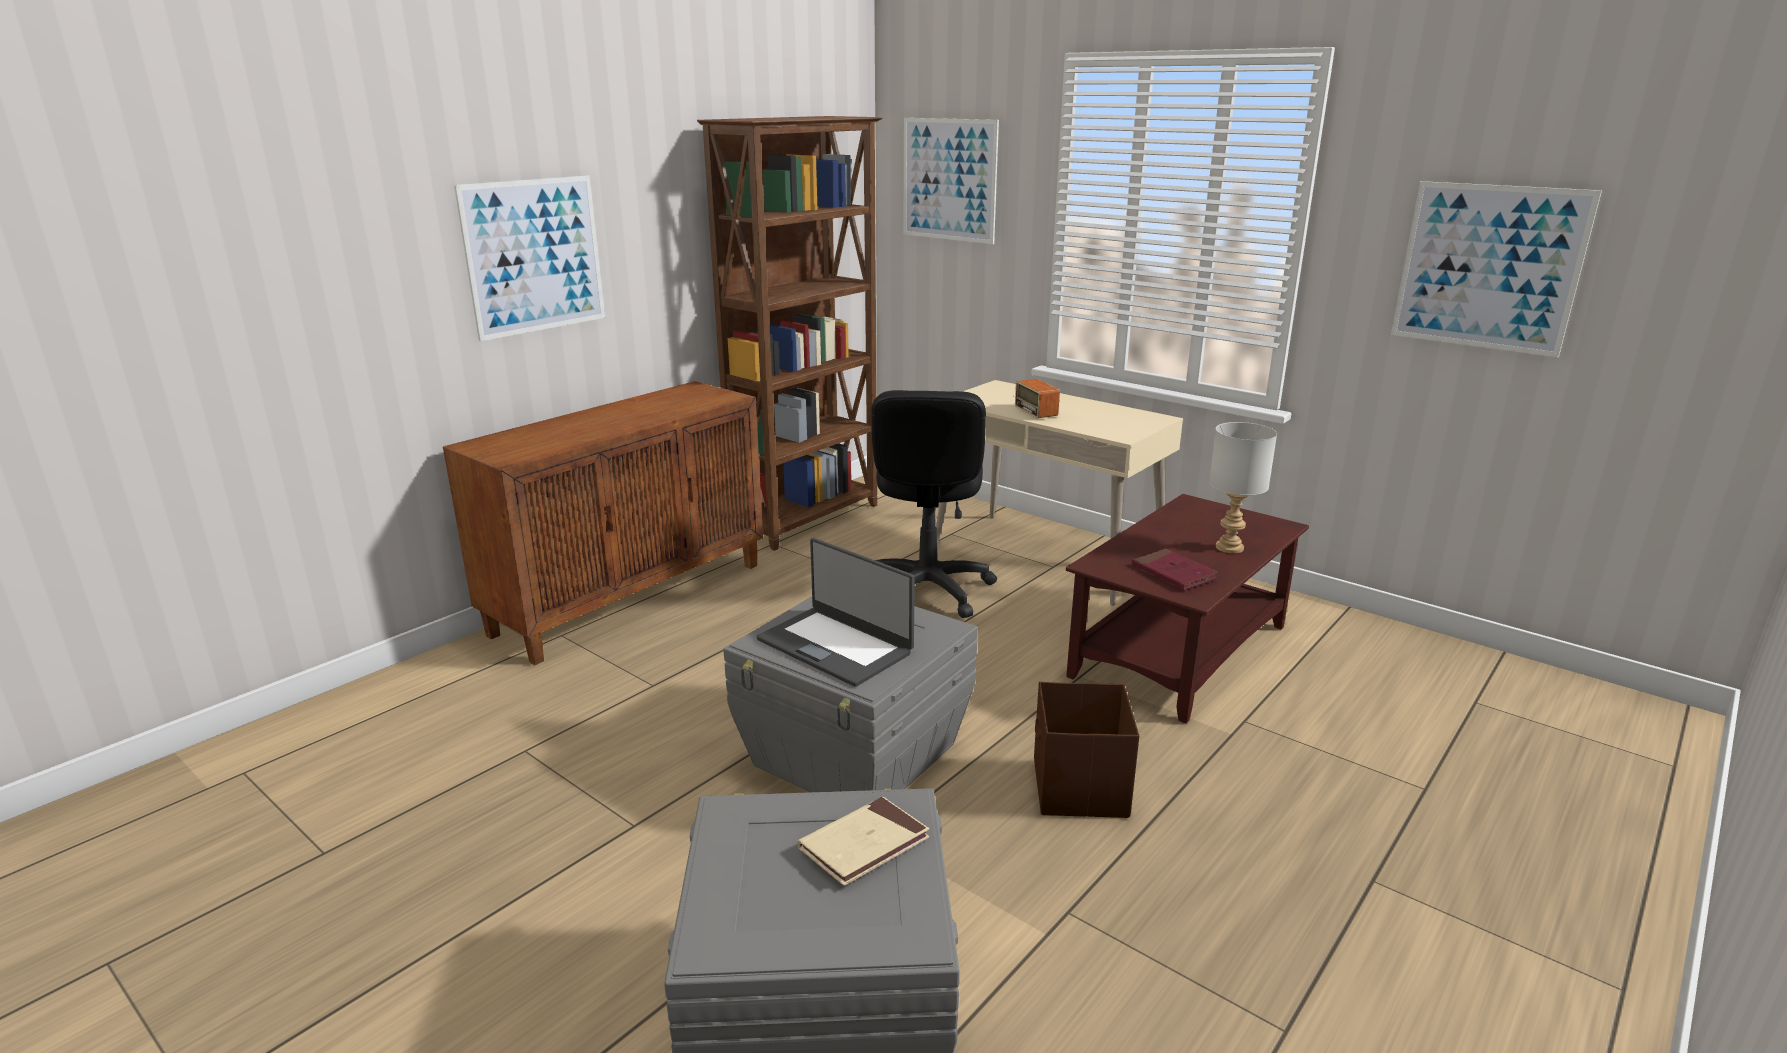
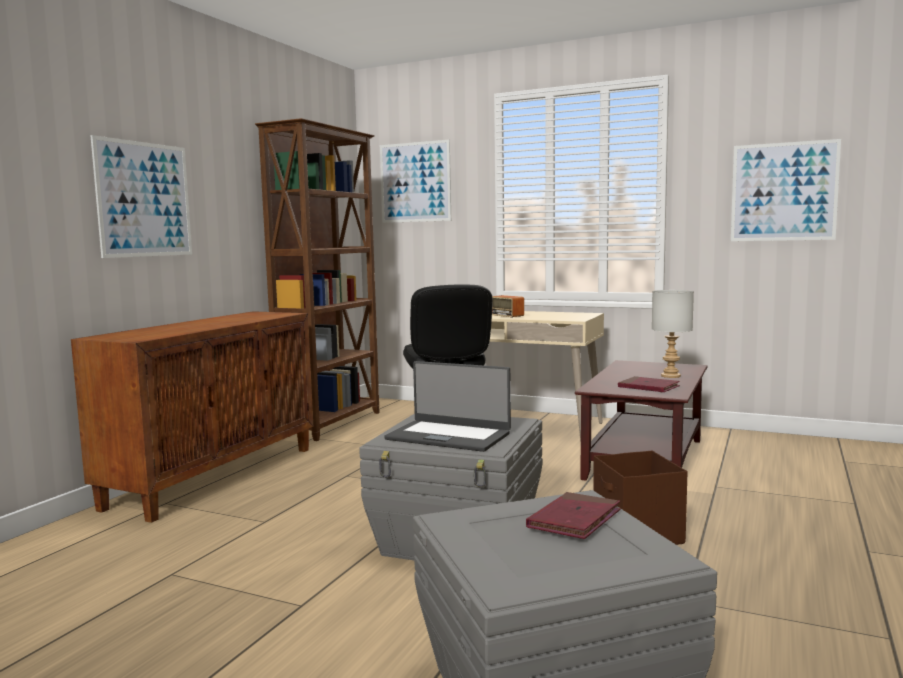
camera: 15 degrees left, 15 degrees down
(864, 845) = (574, 520): beige book -> red book

